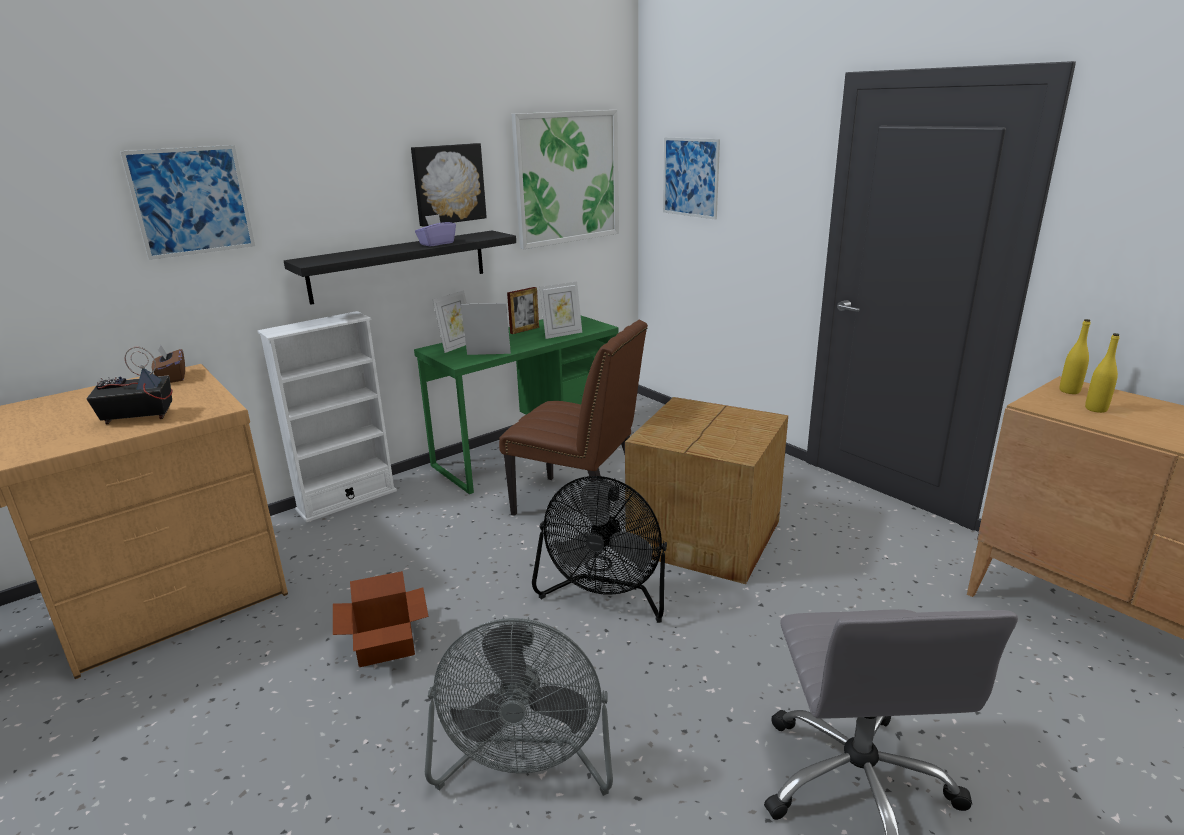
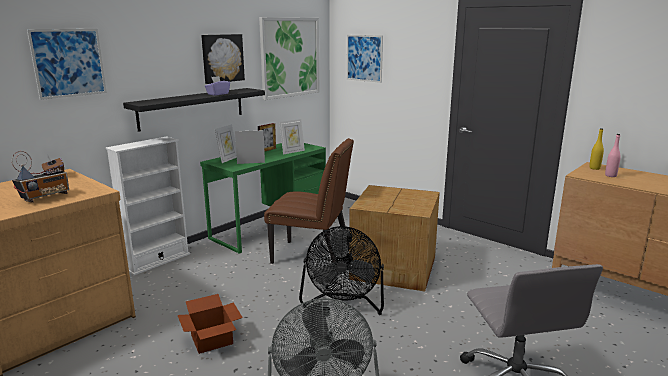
camera: 10 degrees left, 5 degrees down
(138, 417) = (45, 197): radio -> radio turned 150 degrees clockwise
(1096, 409) = (610, 175): yellow bottle -> pink bottle

